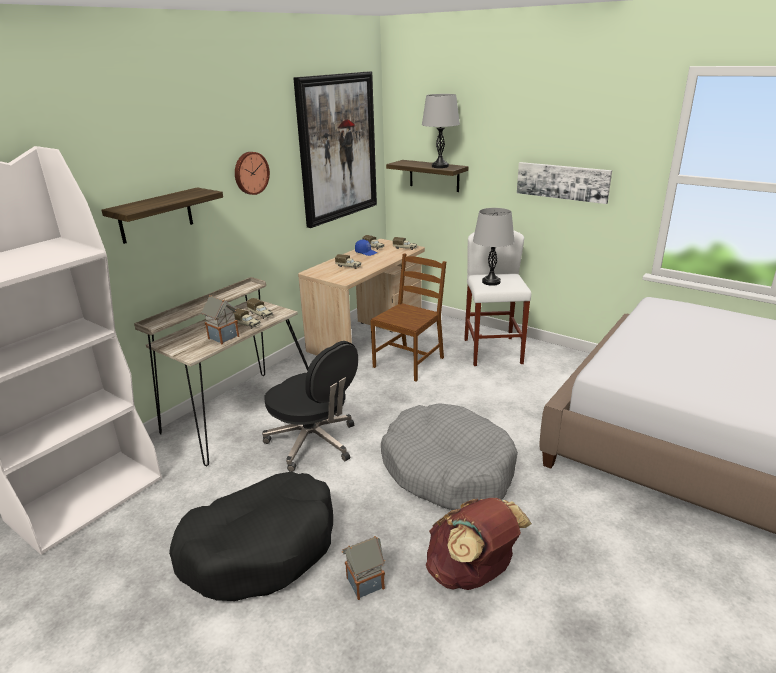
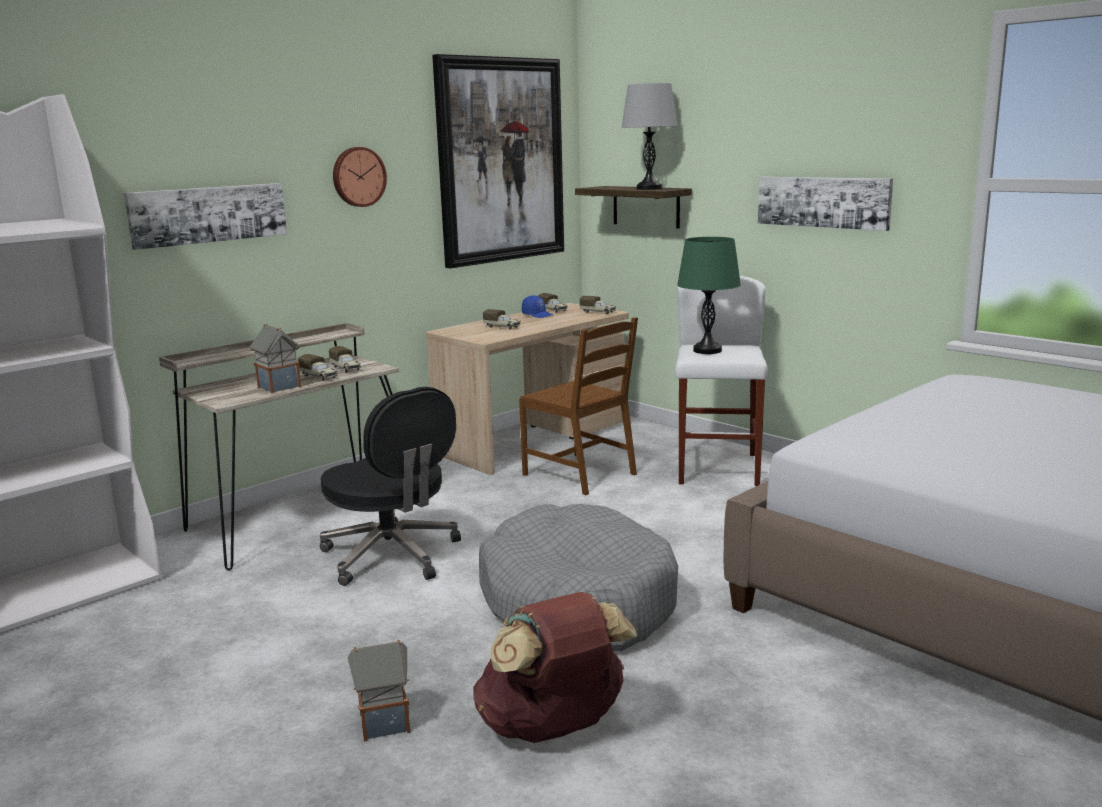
camera: 10 degrees right, 10 degrees down
(156, 215) = (208, 214): shelf -> picture
(261, 547) = (256, 667): black dog bed -> none
(409, 362) = (581, 474): brown chair -> brown chair turned 90 degrees clockwise
(491, 282) = (707, 350): grey table lamp -> green table lamp

